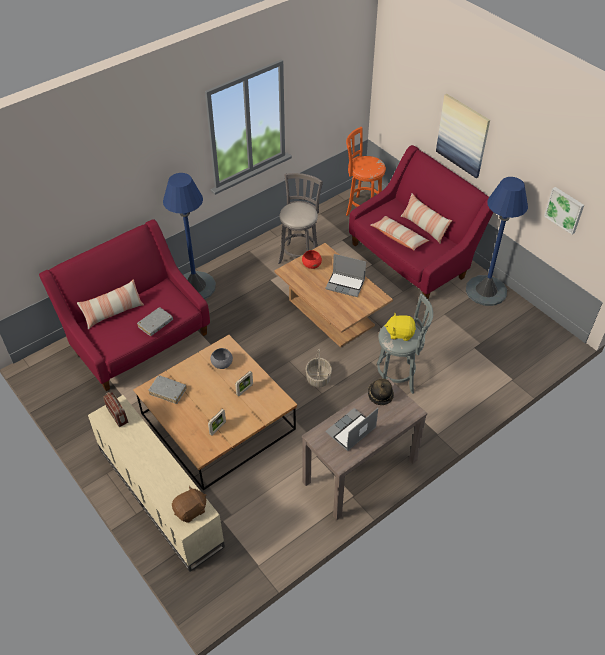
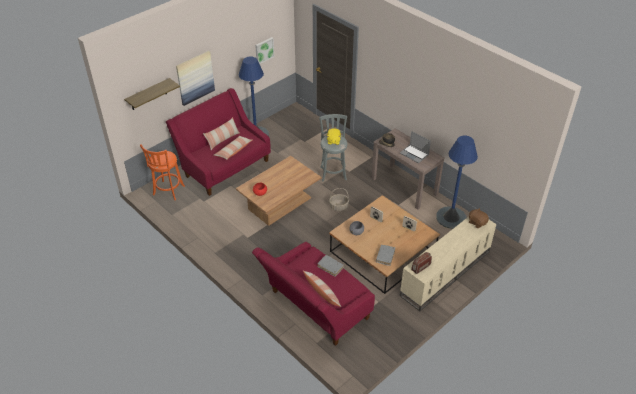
camera: 95 degrees left, 5 degrees down
(195, 286) = (256, 281): blue floor lamp -> blue floor lamp (451, 218)
(299, 255) = (220, 223): grey stool -> none
(345, 284) = (279, 176): laptop -> none
(409, 94) = (148, 95): none -> shelf

